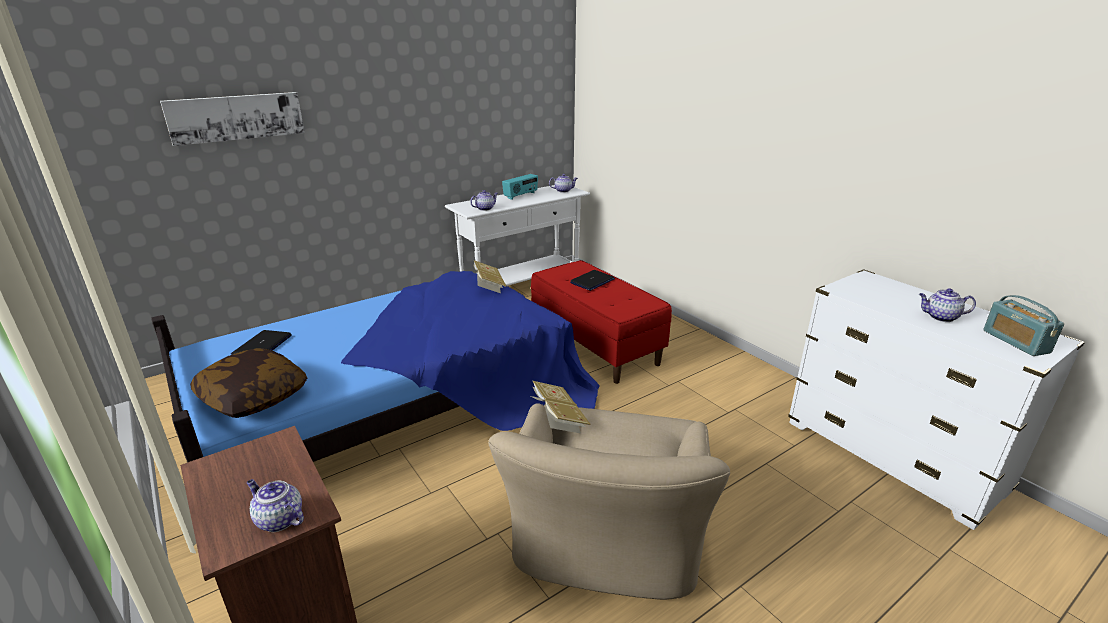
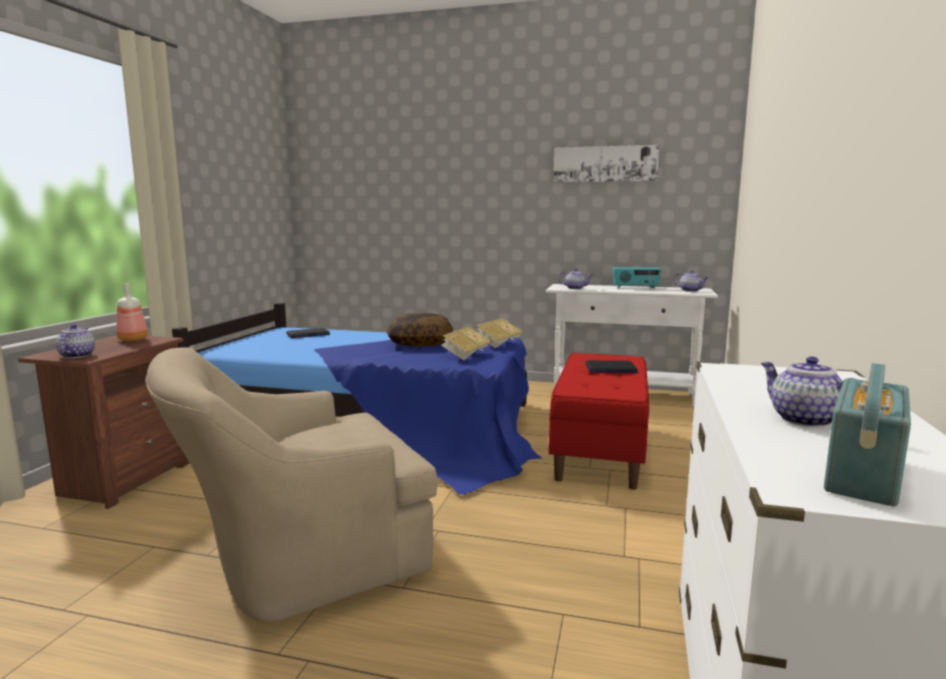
camera: 50 degrees right, 15 degrees down
(236, 117) = (392, 184): picture -> picture (605, 164)
(242, 461) = (133, 339): none -> bottle
(253, 397) = (247, 348): pillow -> pillow (420, 343)
(558, 419) = (338, 415): book -> book (466, 354)

